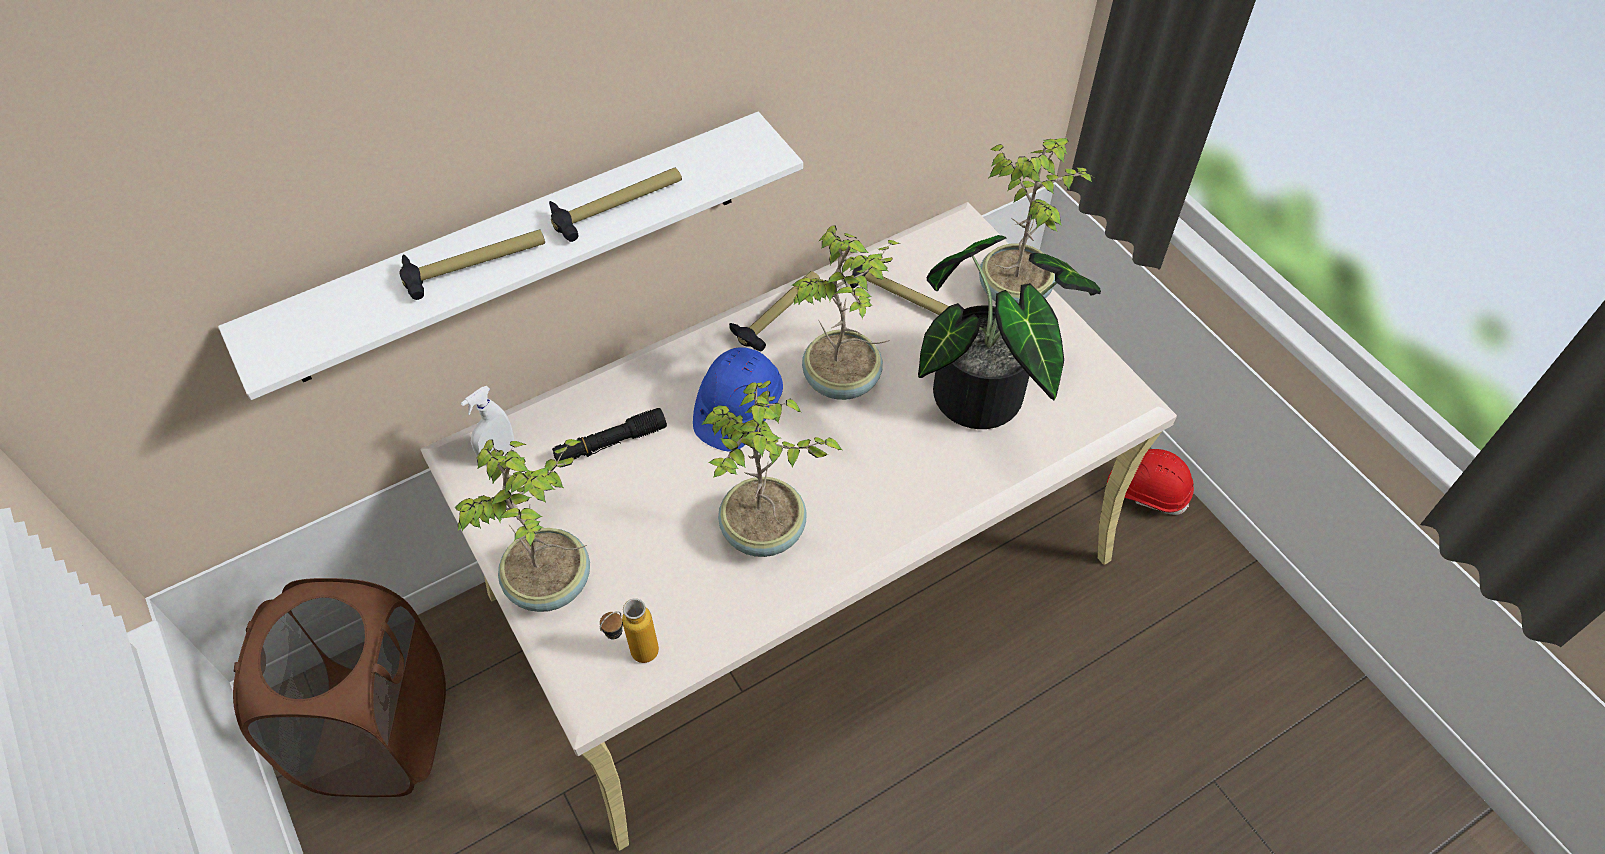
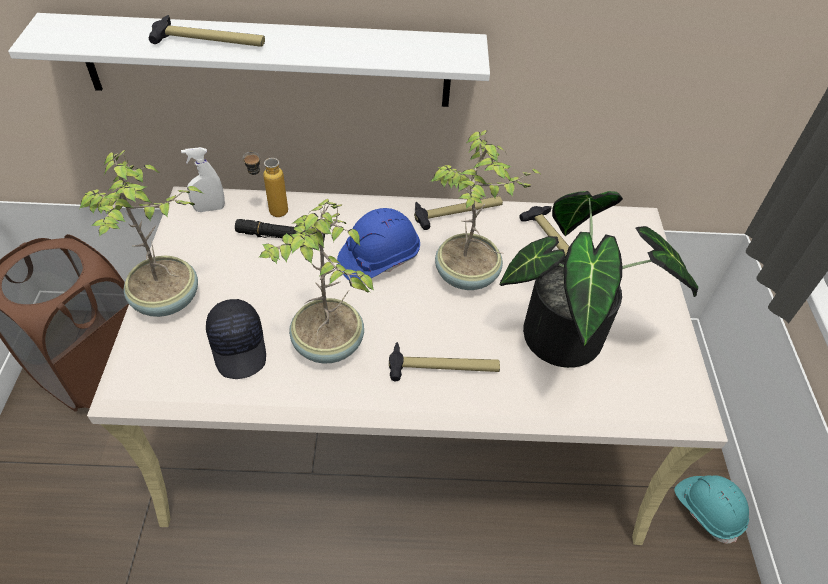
camera: 30 degrees right, 5 degrees down
(618, 205) = (333, 47): hammer -> hammer (443, 367)
(635, 658) = (172, 378): bottle -> bottle (270, 212)
(675, 585) = (239, 346): none -> black cap
(1014, 290) = (648, 280): potted plant -> none
(1148, 490) = (707, 510): red hard hat -> turquoise hard hat

